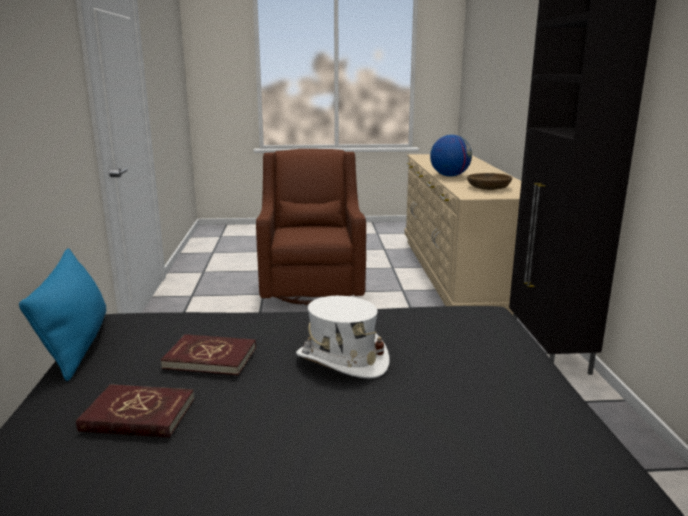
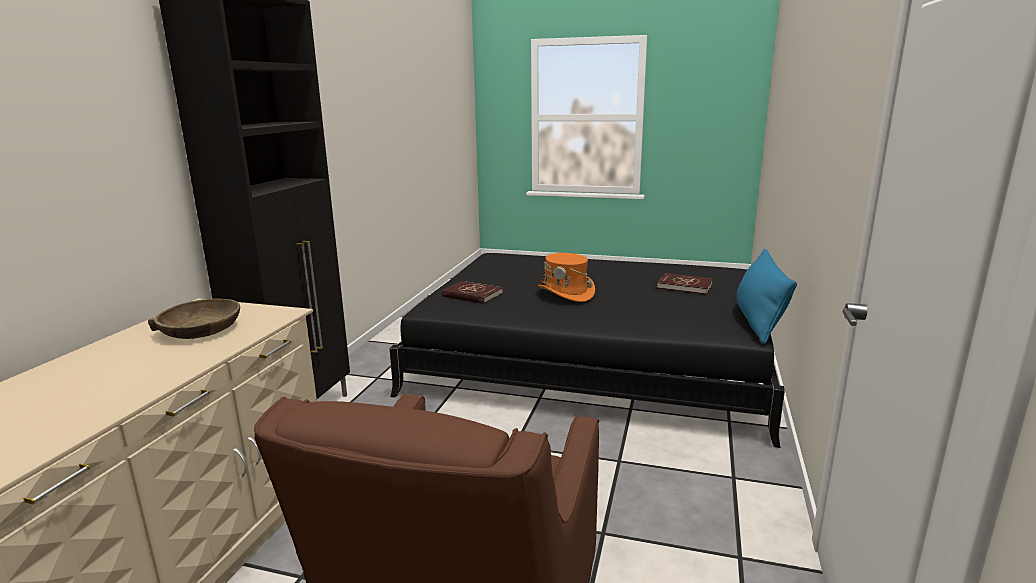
camera: 160 degrees left, 0 degrees up
(210, 358) = (651, 300): red book -> red book (472, 295)
(342, 360) = (566, 293): white hat -> orange hat
(449, 176) = (138, 385): globe -> none

